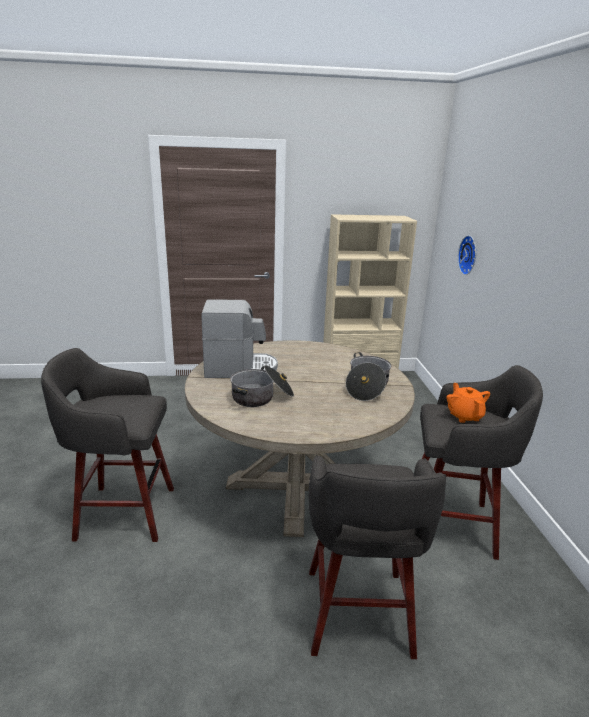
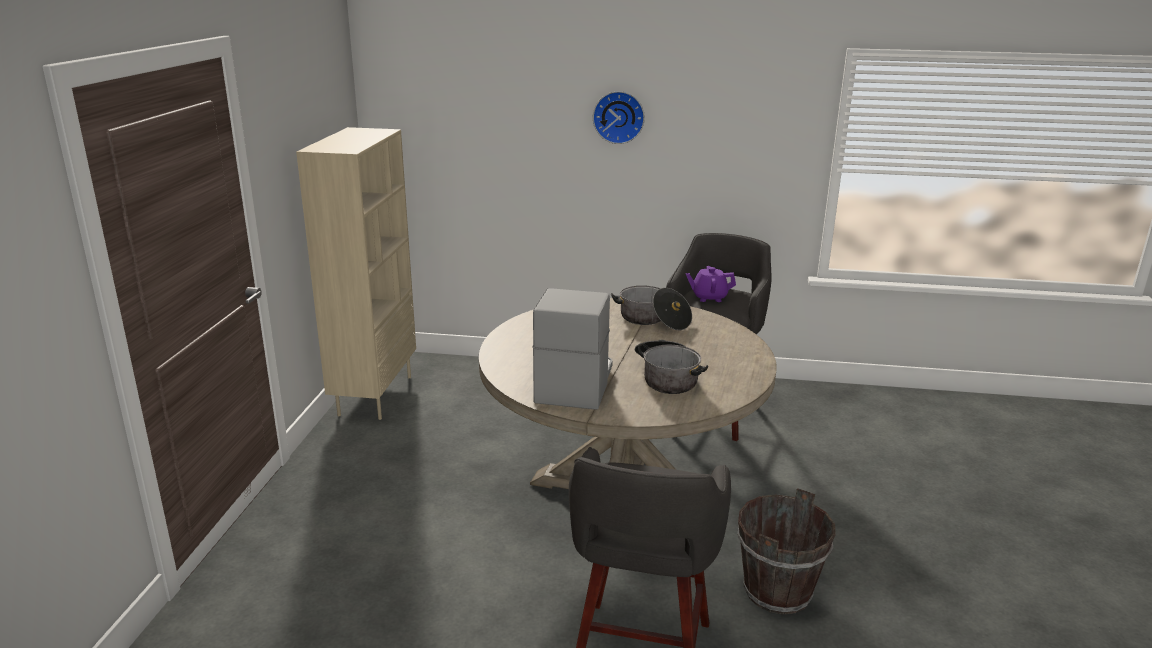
camera: 75 degrees left, 0 degrees up
(195, 579) = (777, 591): none -> brown bucket
(358, 615) = (822, 490): grey stool -> none
(464, 416) = (709, 297): orange teapot -> purple teapot
(469, 255) = (487, 155): wall clock -> wall clock (618, 117)

